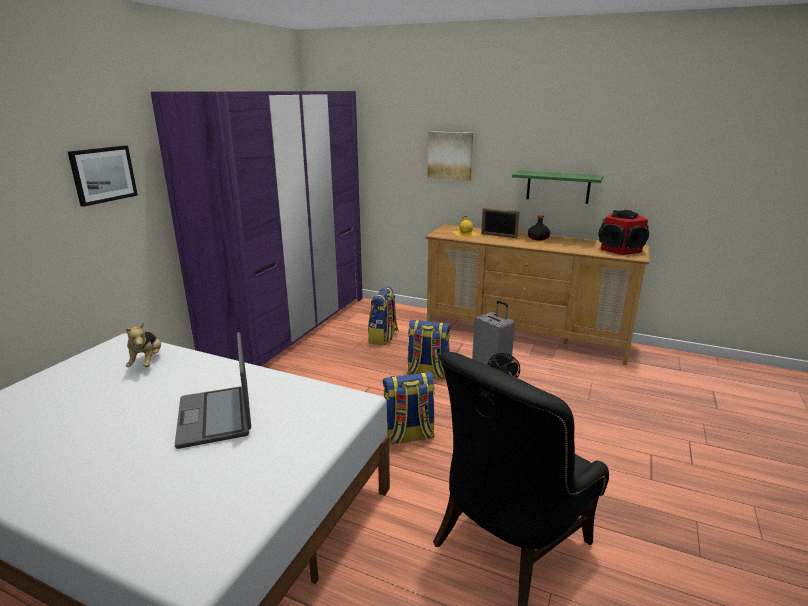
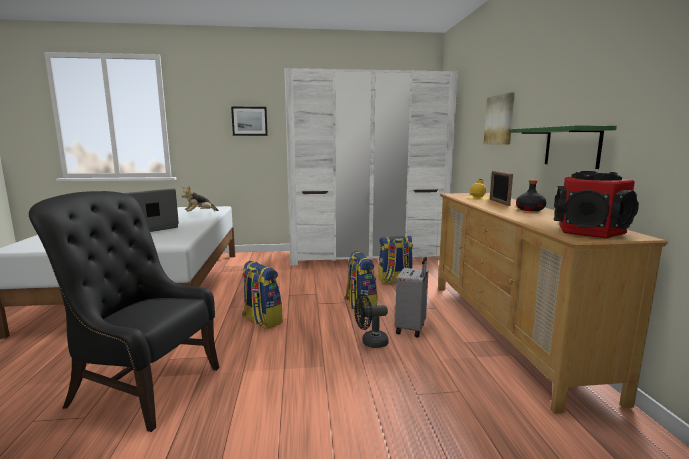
camera: 60 degrees right, 10 degrees down
(291, 326) = (366, 255): purple wardrobe -> white wardrobe

